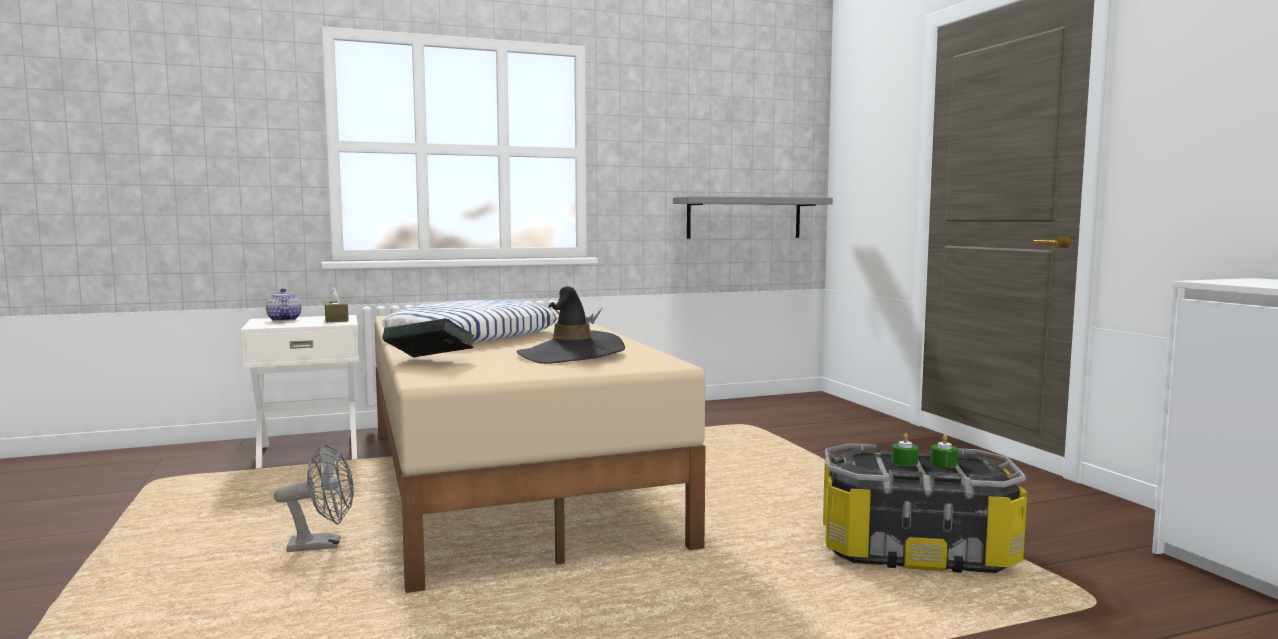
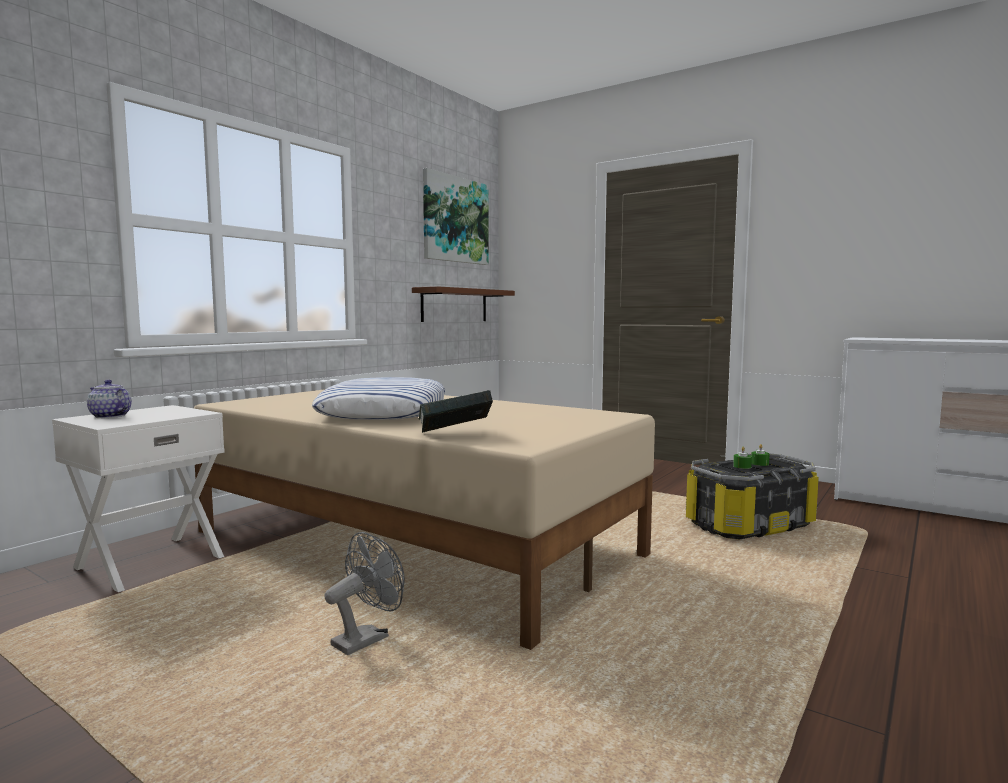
camera: 35 degrees left, 0 degrees up
(336, 319) = (176, 410): brown tissue box -> none
(571, 355) = (534, 416): black hat -> none
(744, 218) = (454, 305): grey shelf -> brown shelf
(748, 111) = (455, 220): none -> picture

